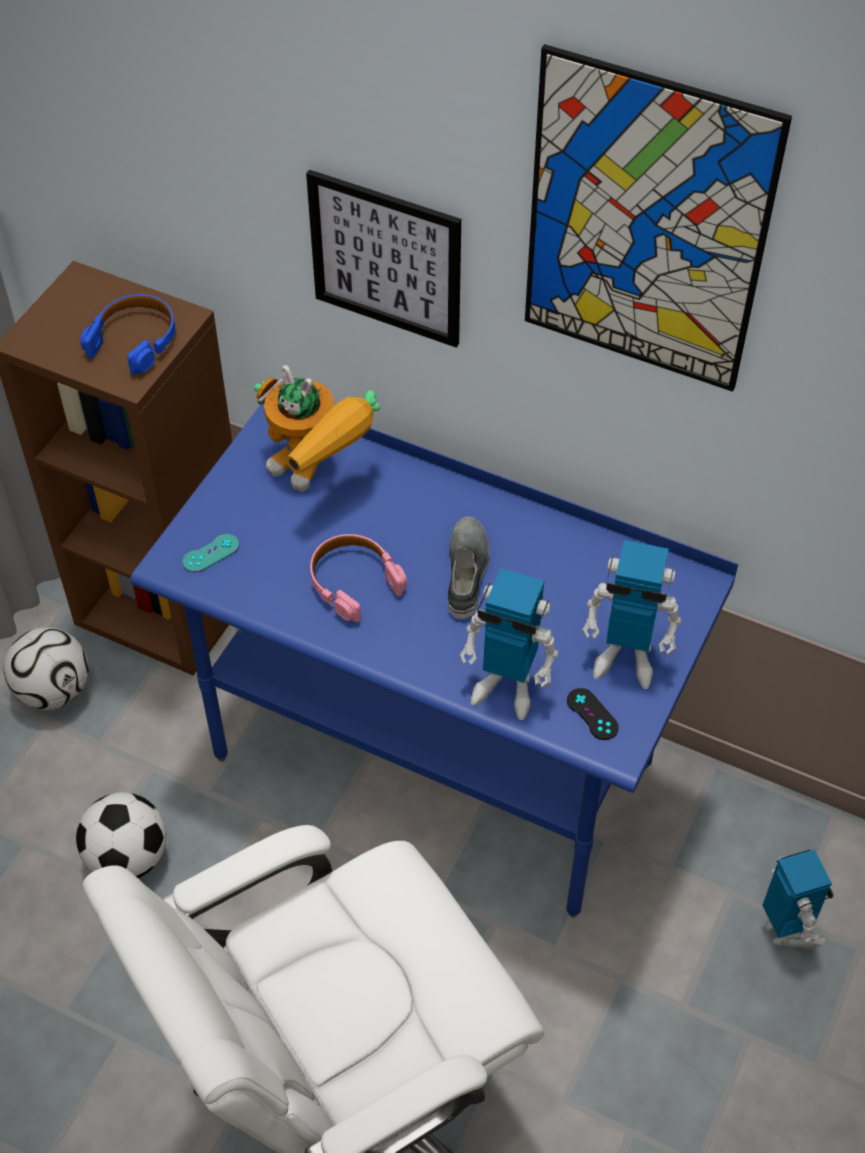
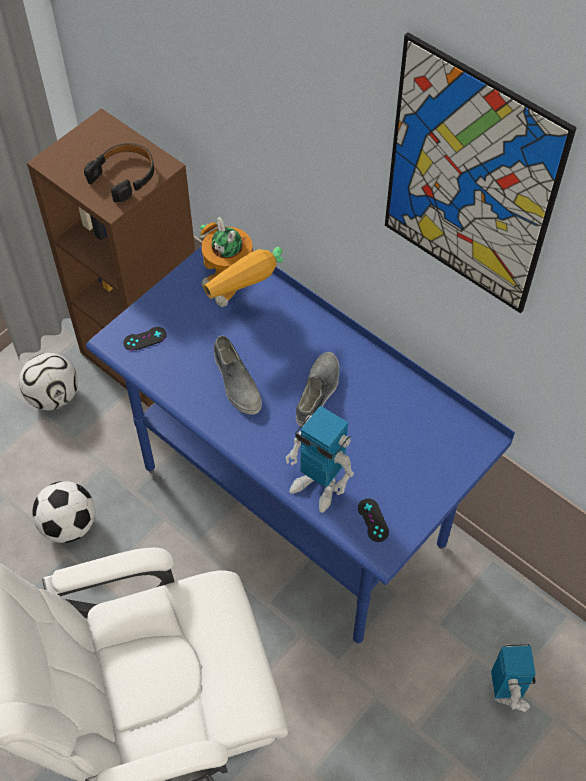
camera: 15 degrees right, 5 degrees up
(135, 340) = (124, 176): blue headphones -> black headphones
(211, 553) = (145, 339): turquoise game controller -> black game controller
(353, 582) = (236, 382): pink headphones -> grey shoe
(386, 258) = (298, 157): picture -> none
(625, 658) = (411, 484): toy robot -> none

